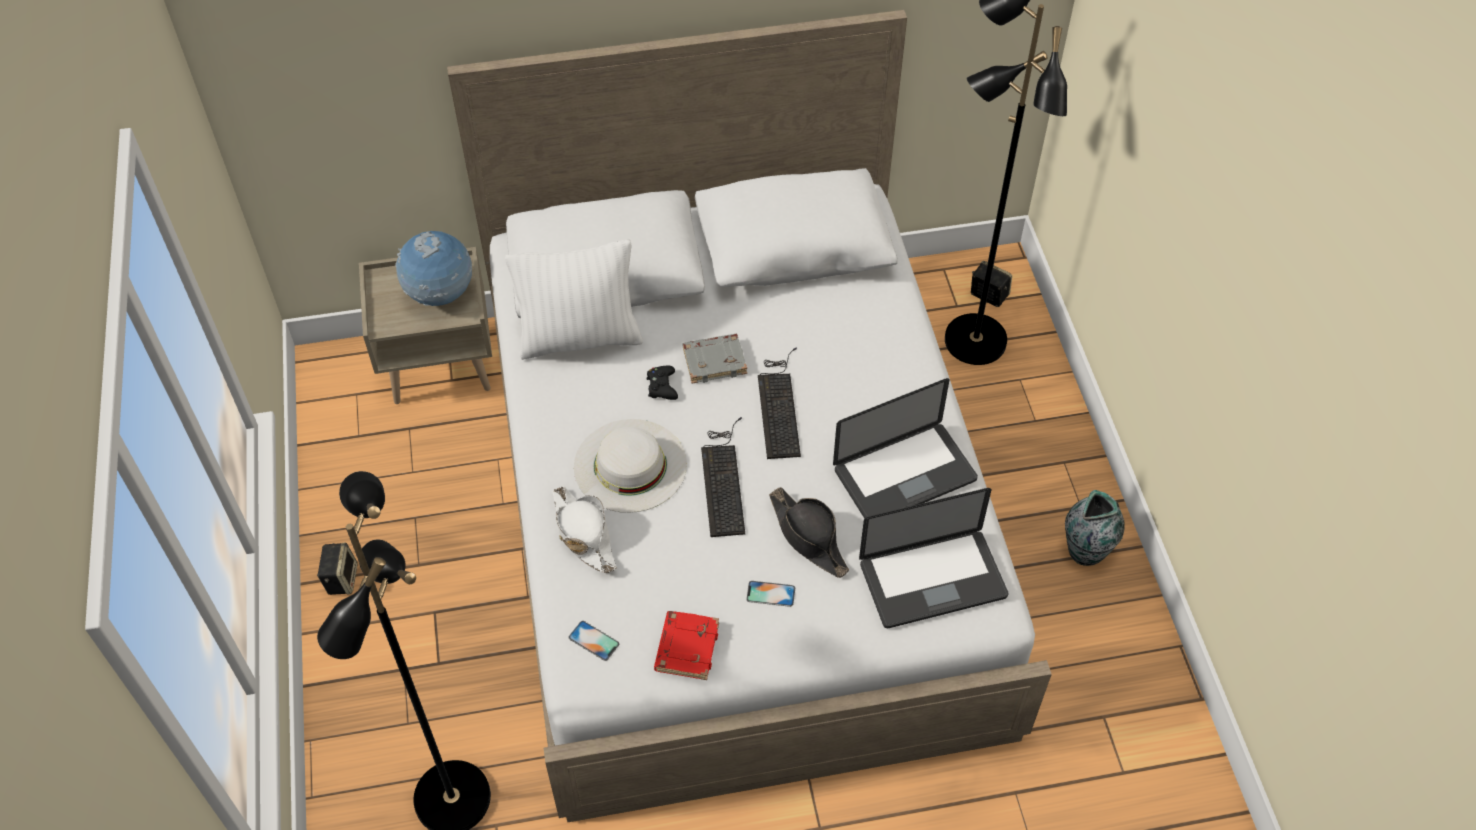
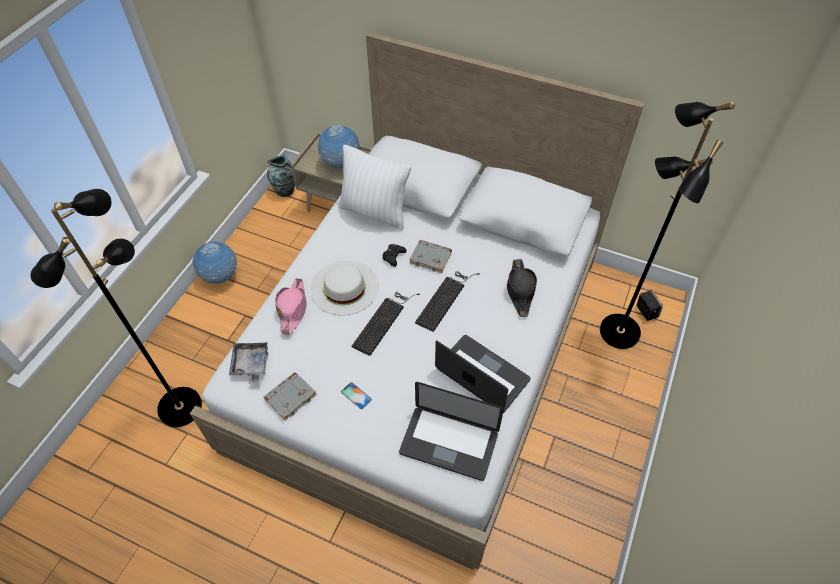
camera: 35 degrees right, 0 degrees up
(341, 578) = (220, 276): speaker -> globe
(583, 533) = (293, 308): white hat -> pink hat
(594, 641) = (251, 365): phone -> grey tray
(686, 647) = (290, 397): red book -> grey book
(809, 537) = (401, 377): black hat -> black hat (520, 290)
(904, 475) = (482, 374): laptop -> laptop turned 150 degrees counterclockwise
(1086, 550) = (596, 485): vase -> vase (285, 190)

